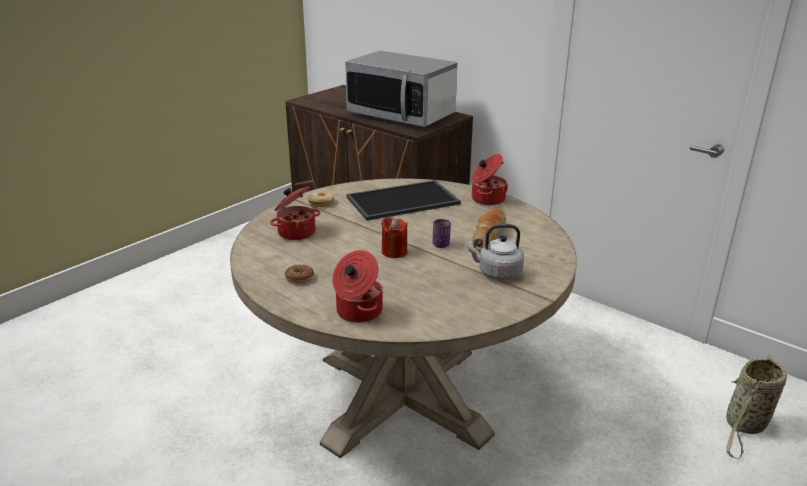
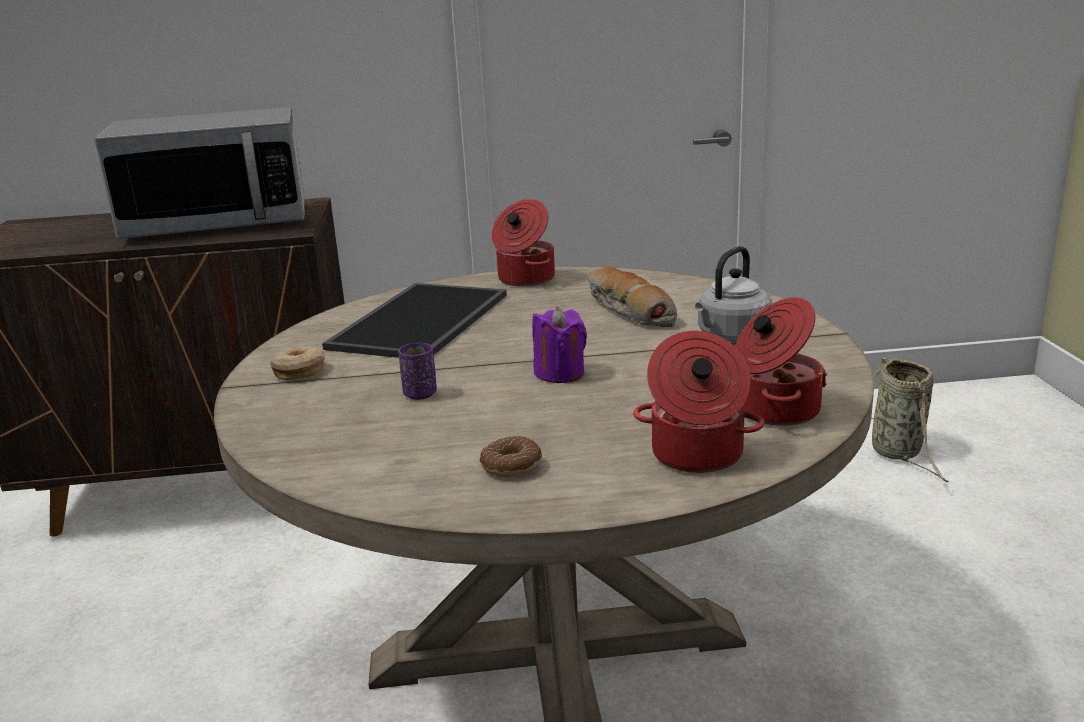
camera: 45 degrees left, 5 degrees down
(296, 232) = (352, 420): cooking pot -> cooking pot (774, 410)
(394, 252) = (560, 373): red candle -> purple candle
(441, 245) = (595, 341): purple cup -> purple cup (420, 394)

